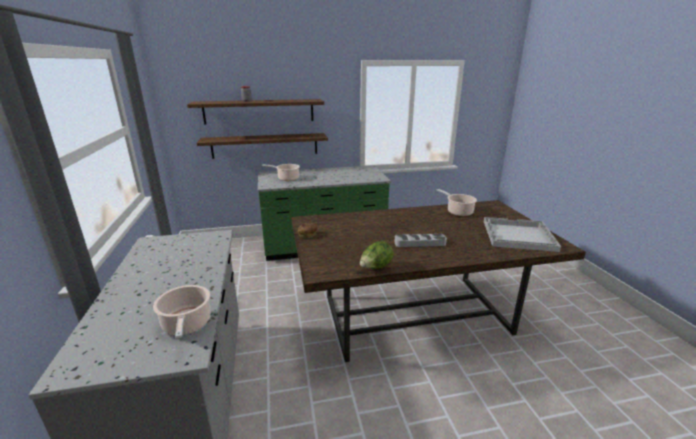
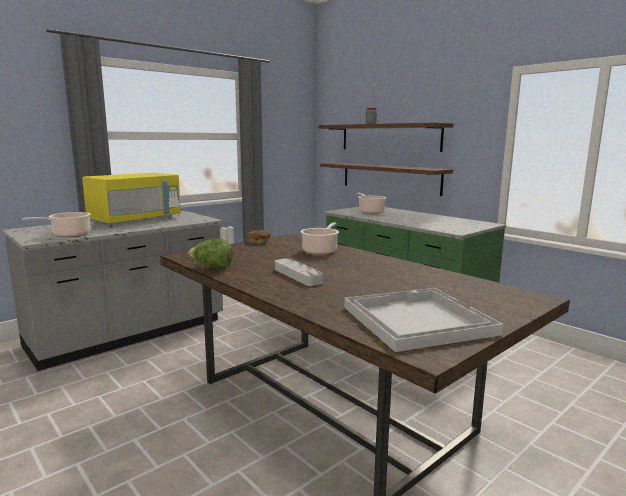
camera: 60 degrees right, 10 degrees down
(157, 271) = (136, 220): none -> yellow microwave
(458, 211) = (445, 281): cooking pot -> cooking pot (320, 251)

